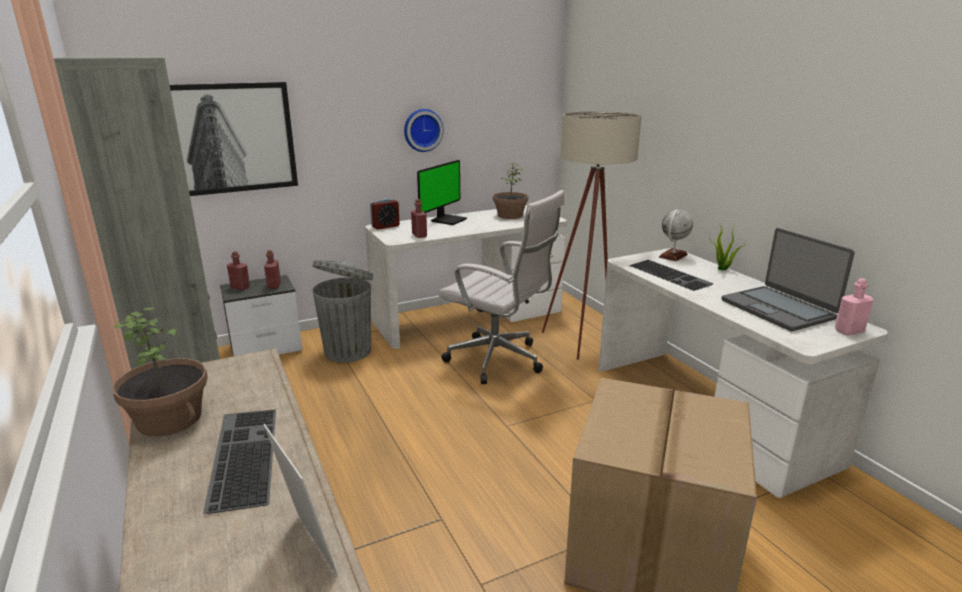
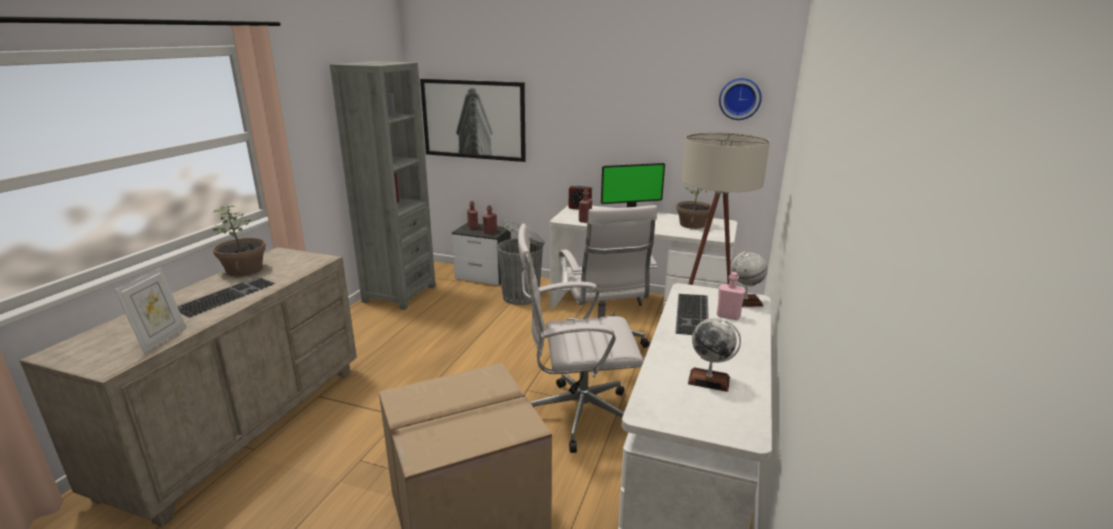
camera: 45 degrees right, 0 degrees up
(422, 130) = (631, 131): wall clock -> wall clock (740, 98)
(578, 422) = (576, 415): none -> white office chair
(722, 269) = (759, 330): potted plant -> none
(778, 309) = (709, 380): laptop -> globe
(849, 331) = (723, 429): pink bottle -> pink bottle (728, 316)

